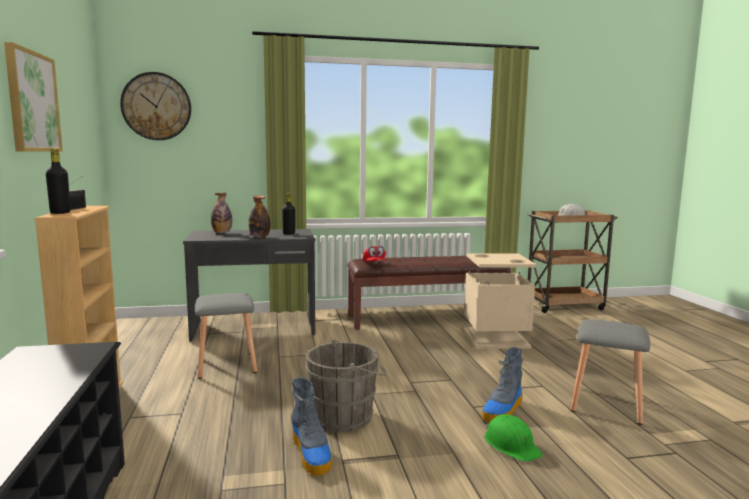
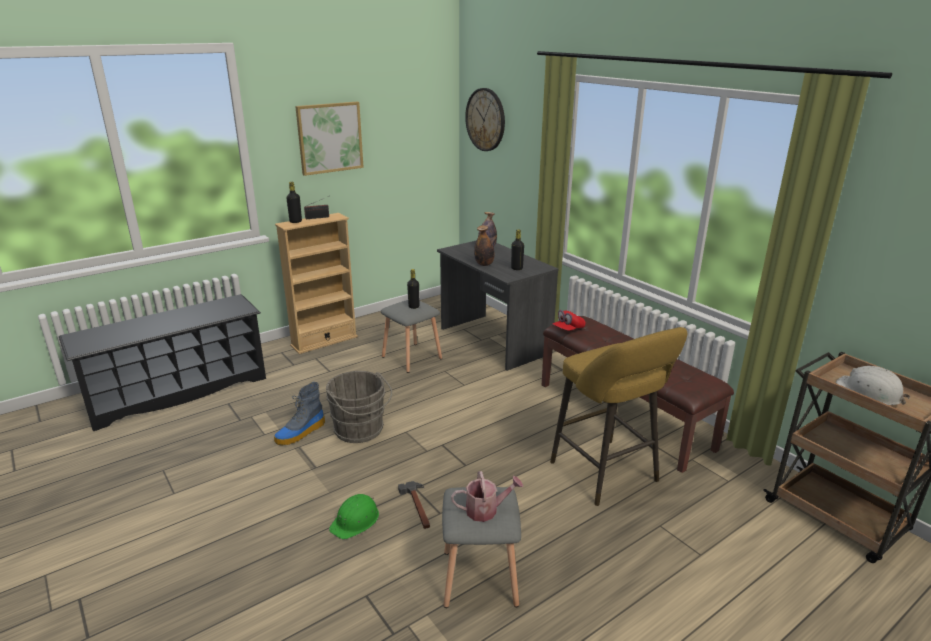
camera: 65 degrees right, 15 degrees up
(228, 296) = (414, 306): none -> black bottle
(496, 339) = (607, 475): beige trash can -> yellow stool
(503, 410) = (418, 507): boot -> hammer
(619, 326) = (486, 510): none -> watering can

